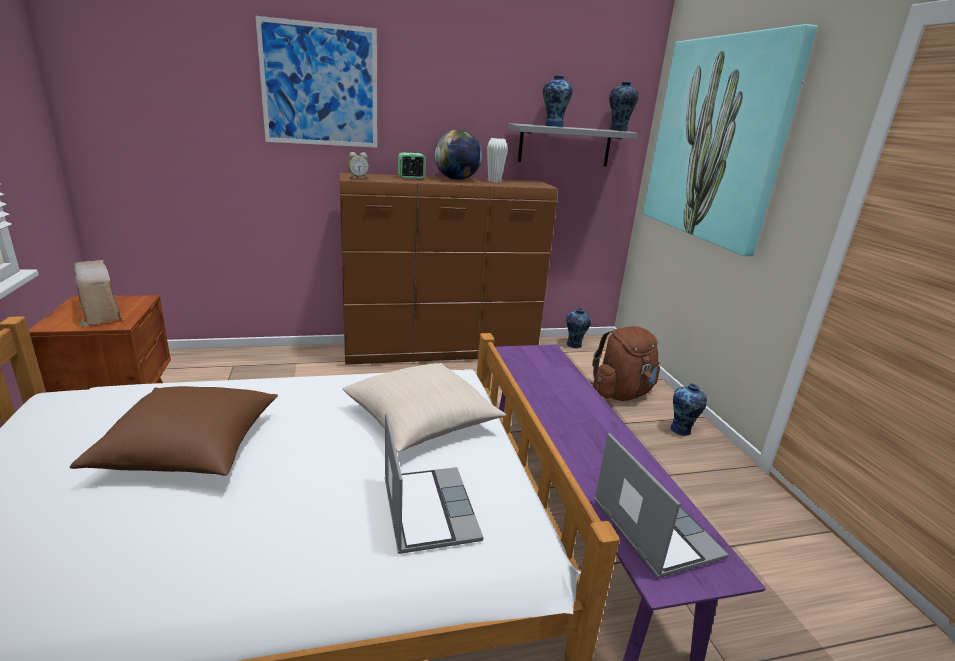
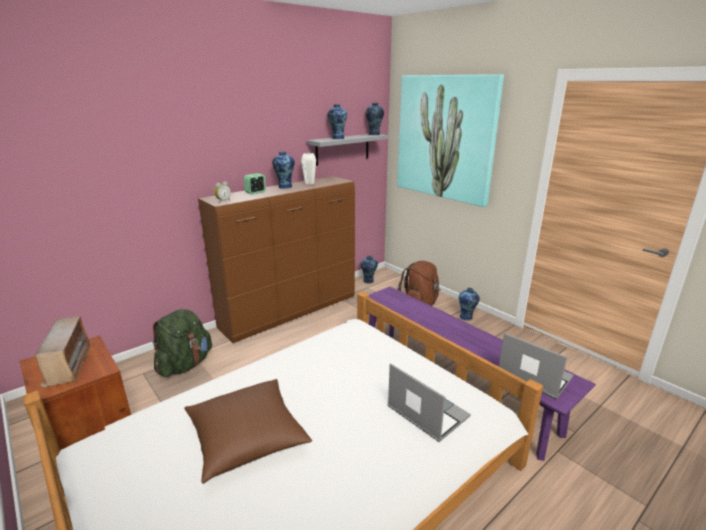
camera: 25 degrees left, 0 degrees up
(100, 311) = (69, 364): radio -> radio turned 45 degrees clockwise
(279, 371) = (185, 365): none -> green backpack
(320, 85) = (173, 134): picture -> none
(421, 421) = (367, 363): beige pillow -> none
(456, 179) = (285, 187): globe -> vase

